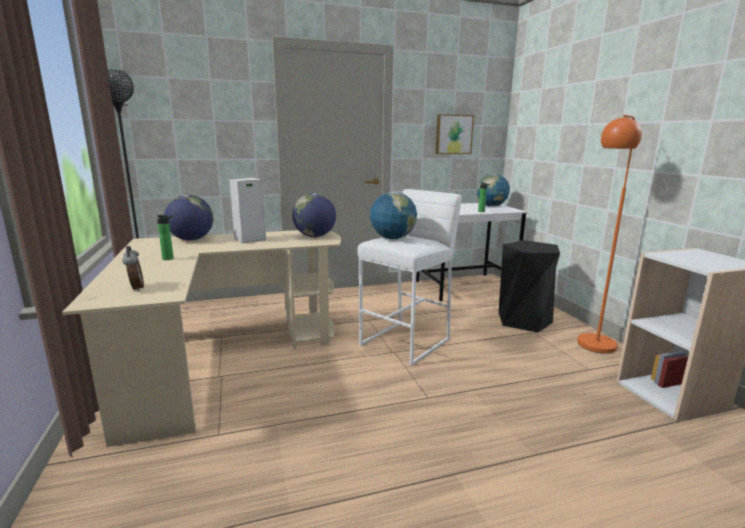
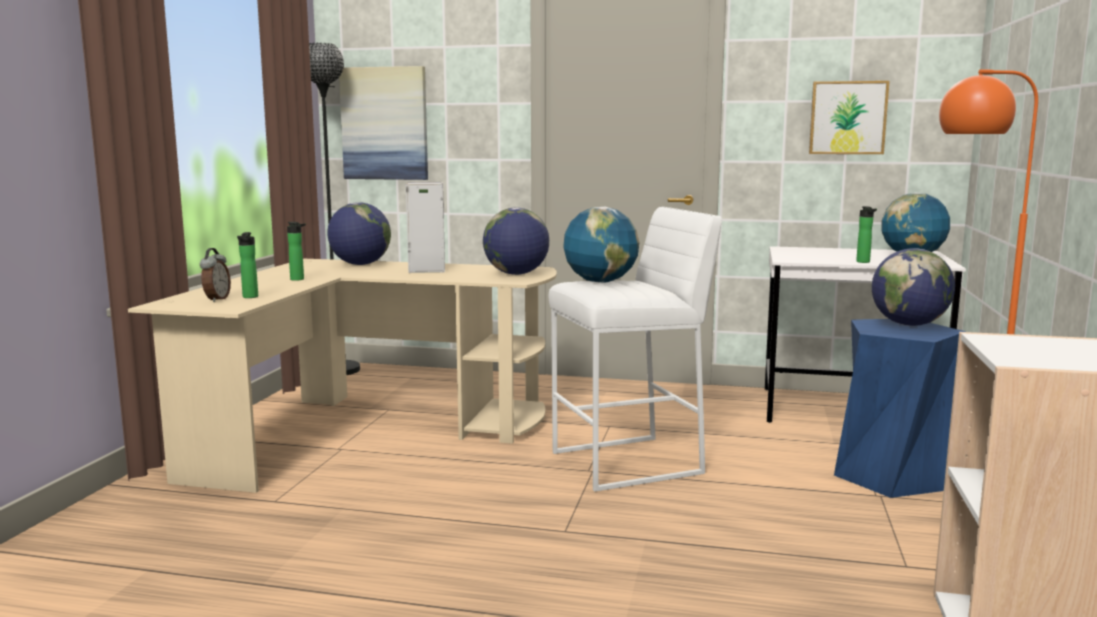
camera: 30 degrees right, 5 degrees down
(162, 282) = (249, 297): none -> bottle
(166, 134) = (385, 123): none -> picture
(523, 320) = (890, 476): black stool -> blue stool
(531, 244) = (909, 324): none -> globe

